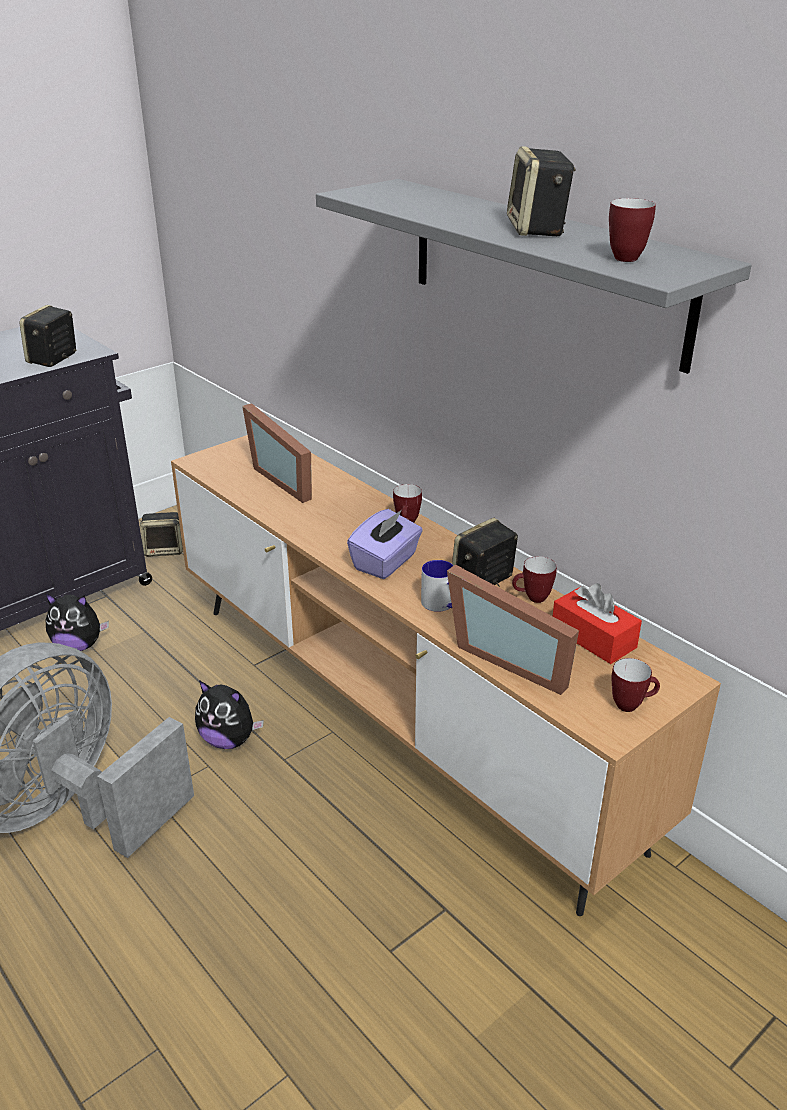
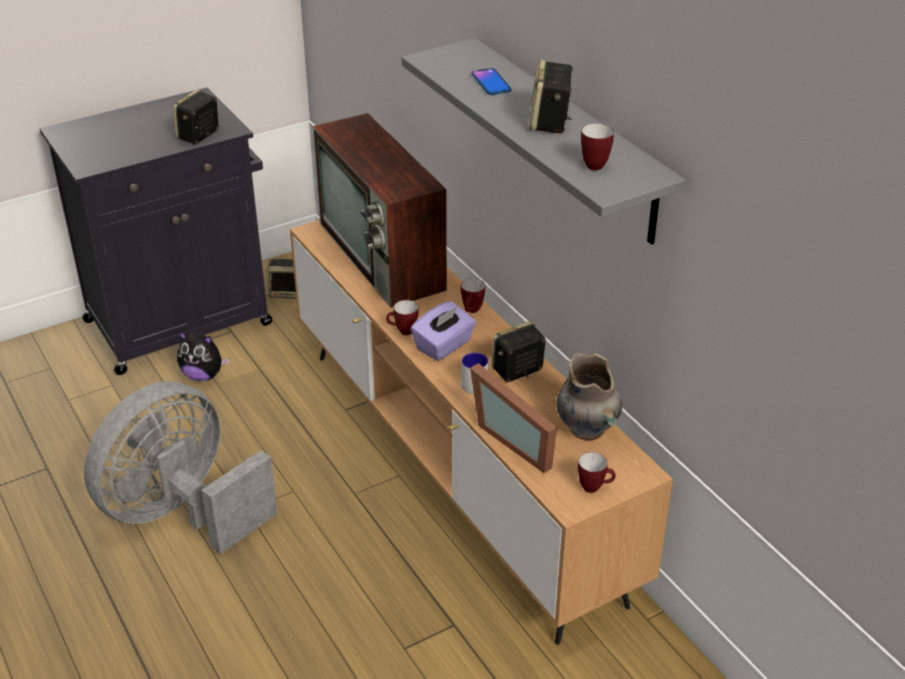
camera: 10 degrees right, 5 degrees up
(229, 740) = (313, 472): plush toy -> none
(287, 479) = (383, 257): picture frame -> television
(440, 205) = (491, 83): none -> phone
(532, 599) = (551, 391): mug -> mug (402, 331)
(593, 637) = (587, 430): red tissue box -> grey vase

